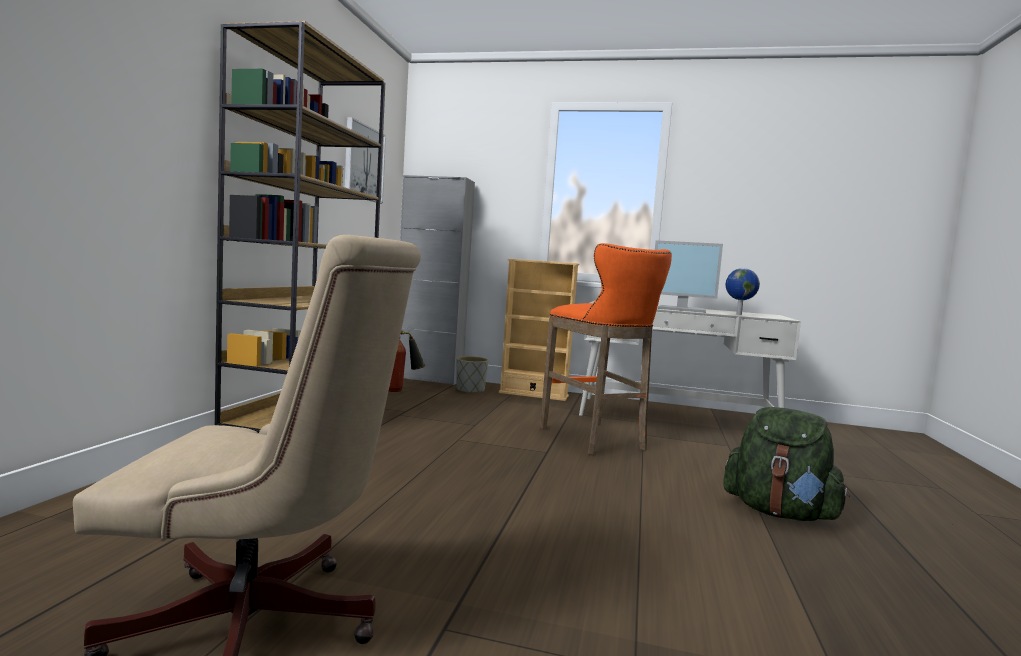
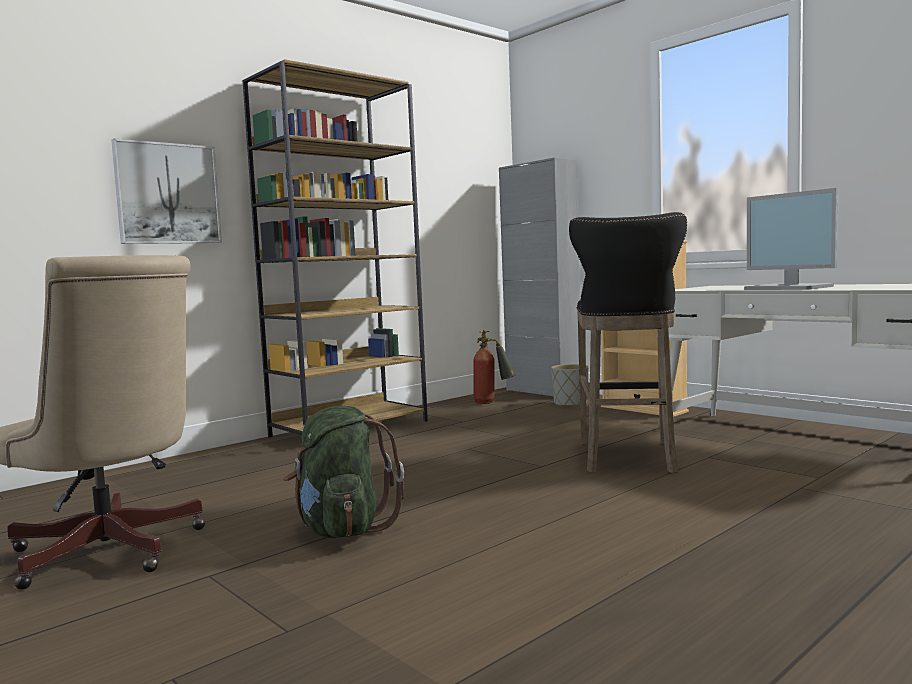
camera: 35 degrees right, 0 degrees up
(363, 163) = (442, 164): picture -> picture (167, 194)
(596, 440) = (628, 458): orange stool -> black stool
(738, 314) = (861, 288): globe -> none
(779, 512) = (724, 552): green backpack -> green backpack (342, 530)

